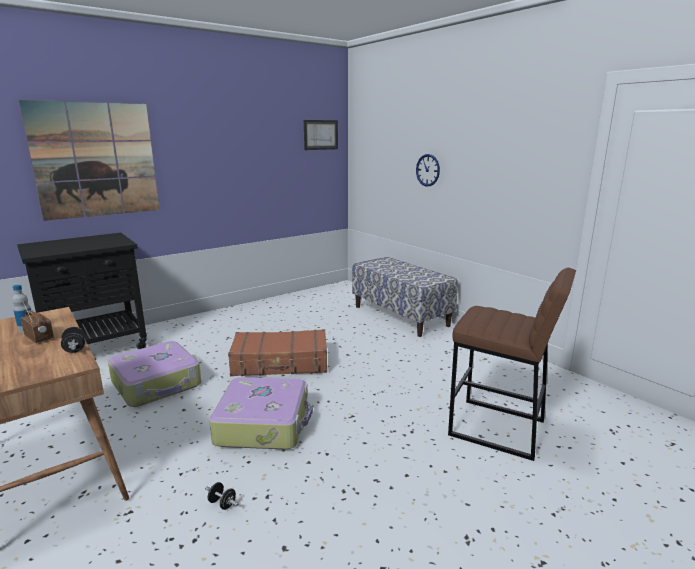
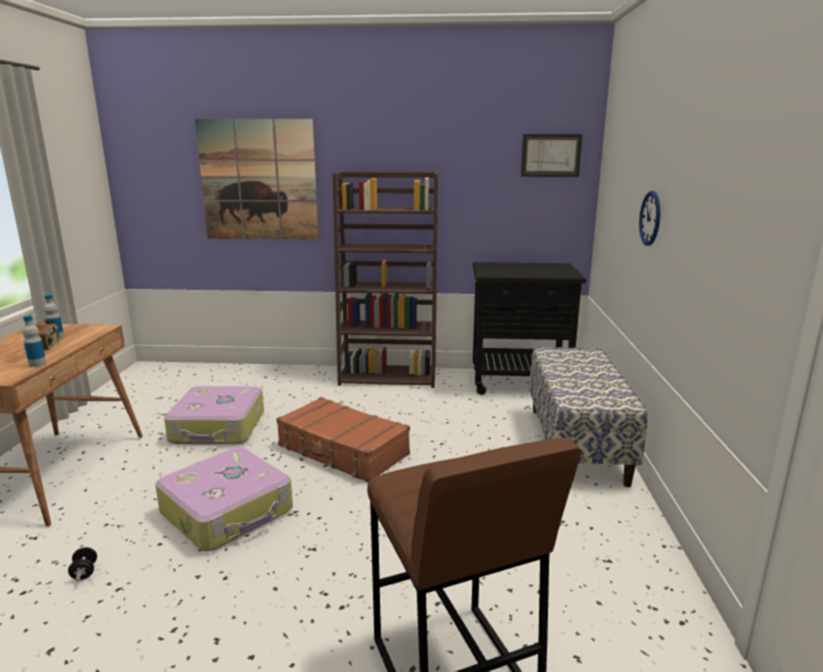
camera: 40 degrees right, 0 degrees up
(75, 349) = (37, 364): black dumbbell -> bottle
(97, 349) = (230, 376): black cart -> black cart (519, 383)
(236, 313) = (389, 376): none -> brown bookcase

